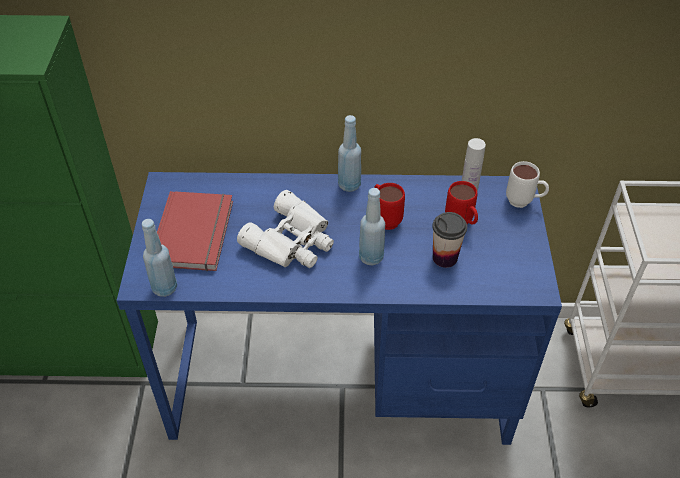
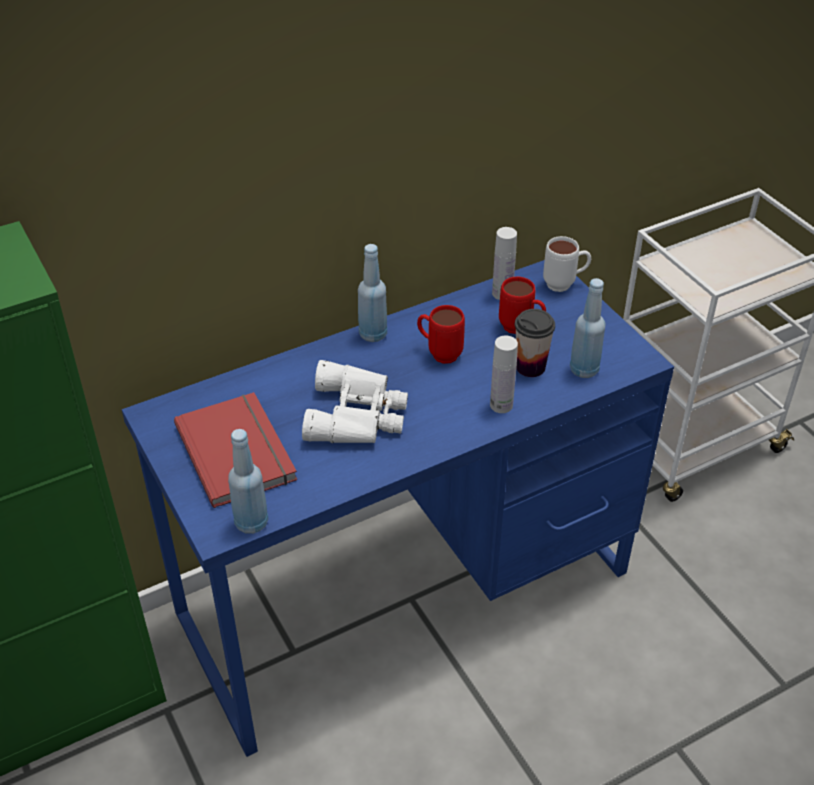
camera: 30 degrees left, 5 degrees down
(371, 257) = (456, 397): blue bottle -> blue bottle (584, 370)
(399, 278) = (501, 405): none -> white bottle

